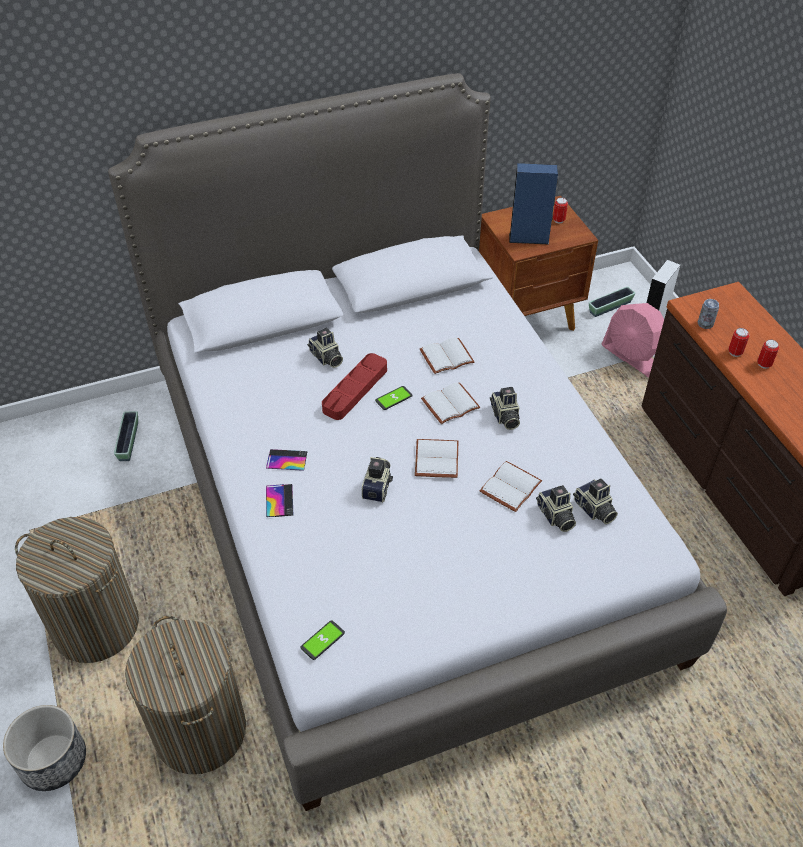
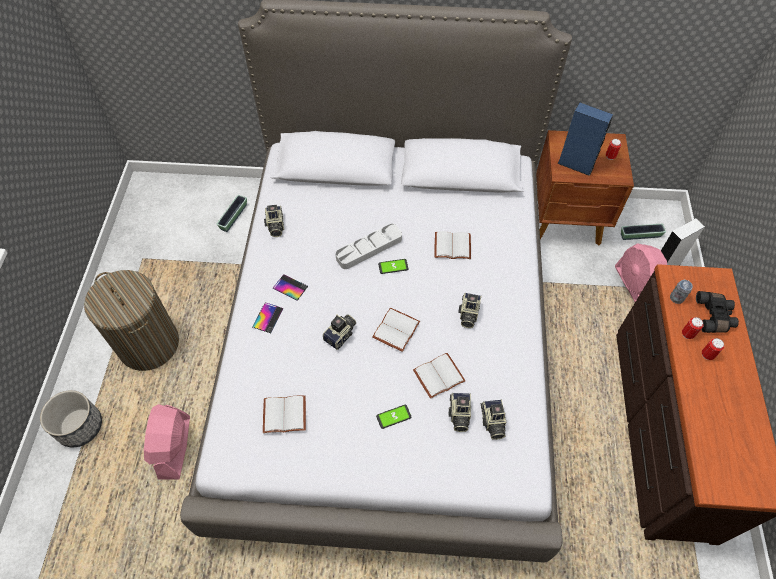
camera: 25 degrees right, 10 degrees up
(200, 730) = (174, 447): laundry basket -> pink fan
(322, 640) = (237, 440): phone -> phone (393, 417)
(326, 358) = (363, 214): camera -> camera (275, 226)
(355, 389) = (369, 248): red tray -> grey tray
(450, 403) = (433, 286): white book -> white book (285, 413)
(749, 328) = (714, 316): none -> black binoculars

